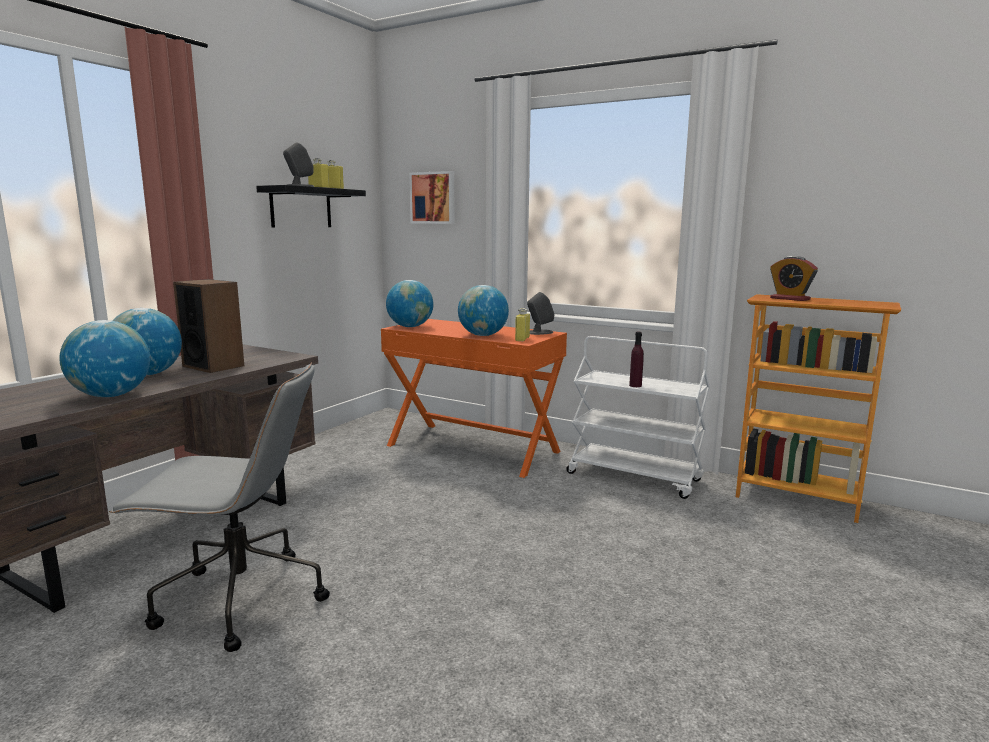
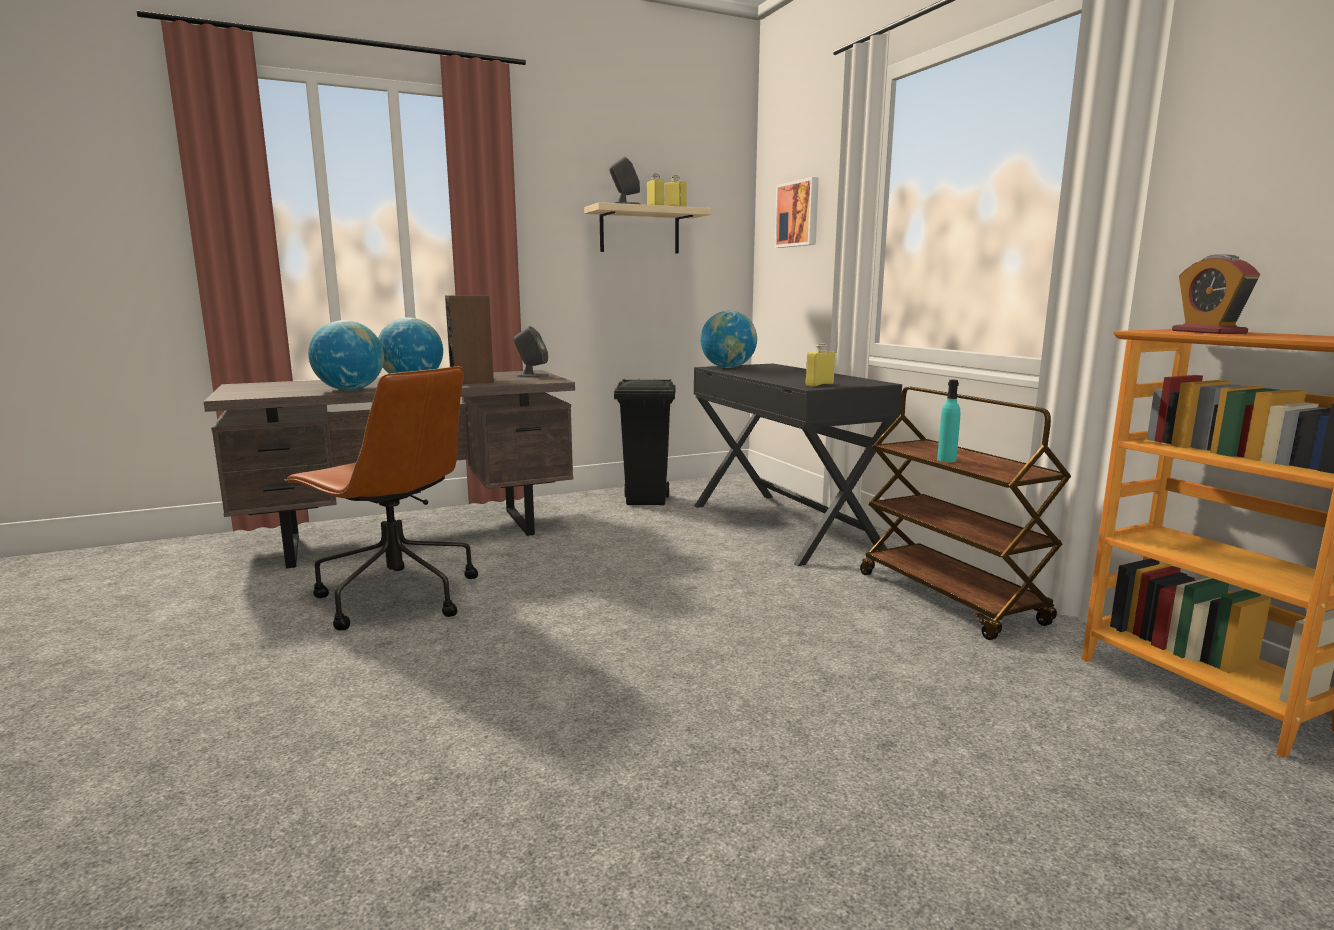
camera: 35 degrees right, 0 degrees up
(238, 600) = (395, 596): grey office chair -> brown office chair
(301, 208) = (639, 231): black shelf -> beige shelf
(341, 448) = (647, 500): none -> black trash can
(473, 448) = (783, 526): orange desk -> black desk
(483, 335) = (783, 379): globe -> none
(539, 332) = (863, 381): grey speaker -> grey speaker (532, 376)
(635, 385) = (946, 460): purple bottle -> turquoise bottle
(635, 477) = (950, 598): white cart -> brown cart

